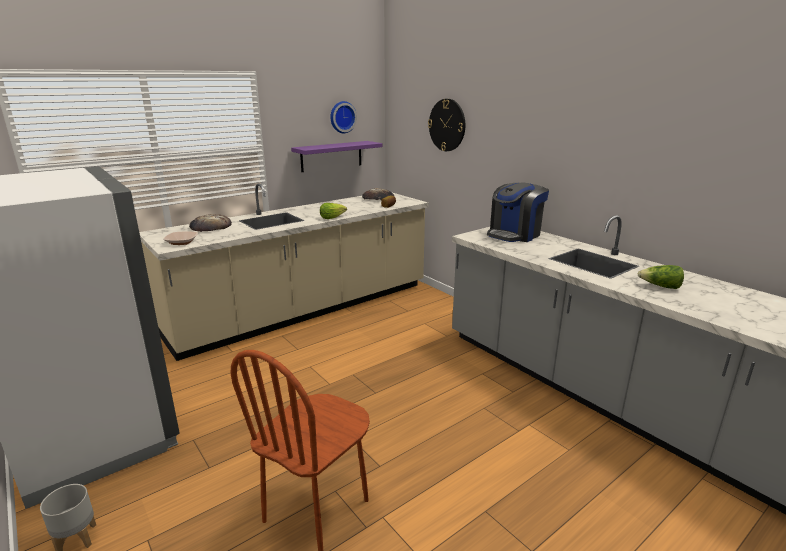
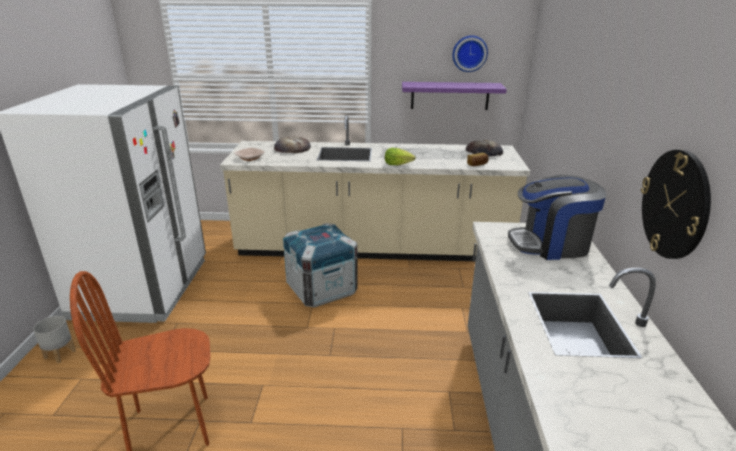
camera: 40 degrees right, 5 degrees up
(303, 354) = (321, 289): none -> crate
(447, 125) = (563, 79): wall clock -> wall clock (675, 204)
(660, 286) = (605, 402): lettuce -> none

